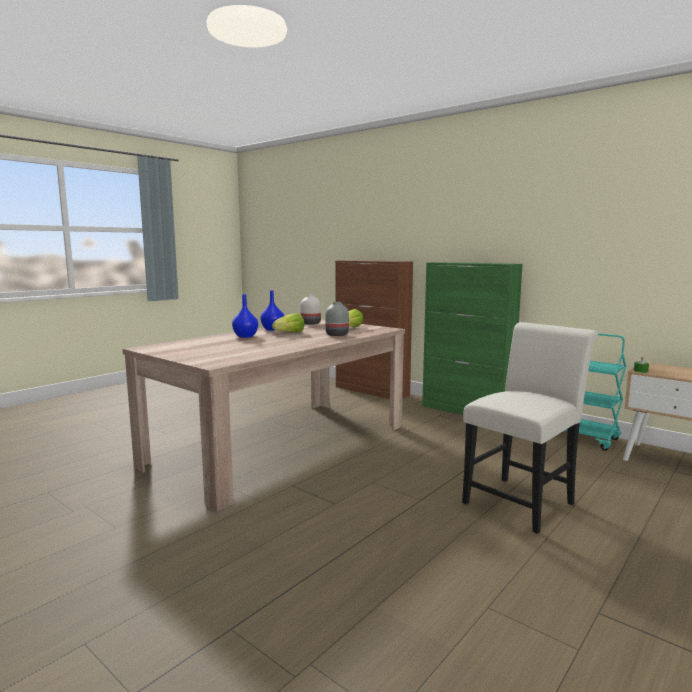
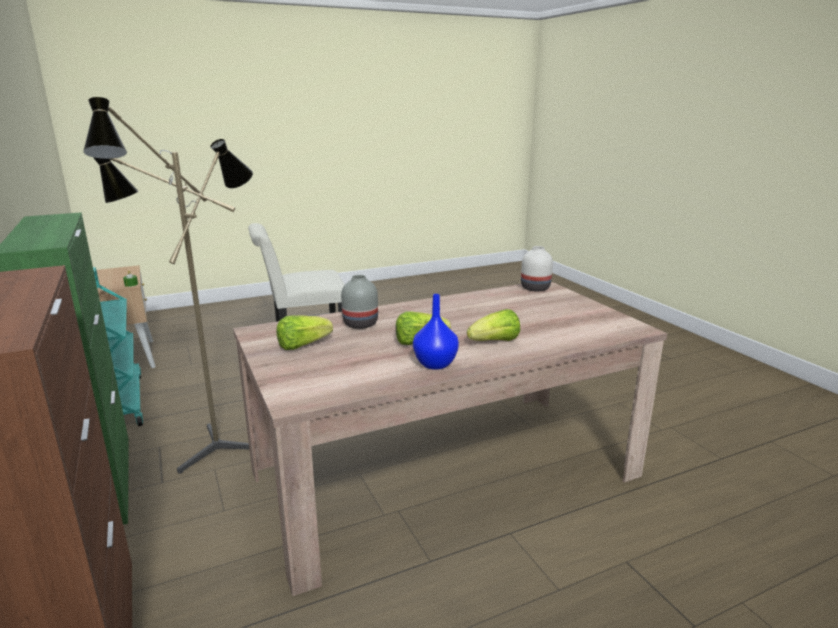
camera: 155 degrees left, 10 degrees up
(245, 336) = (495, 342): blue vase -> lettuce
(310, 323) = (338, 382): white vase -> white vase (535, 288)
(446, 429) = (209, 447): none -> floor lamp

